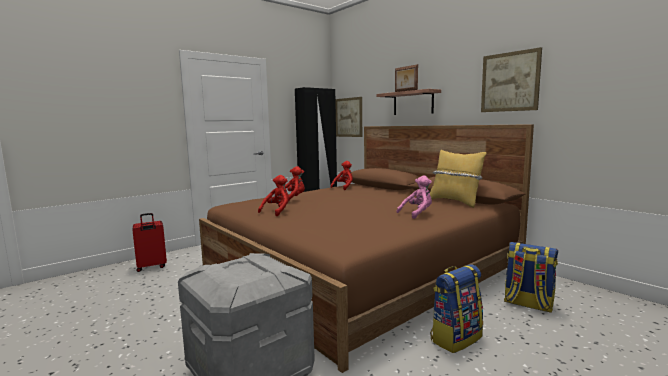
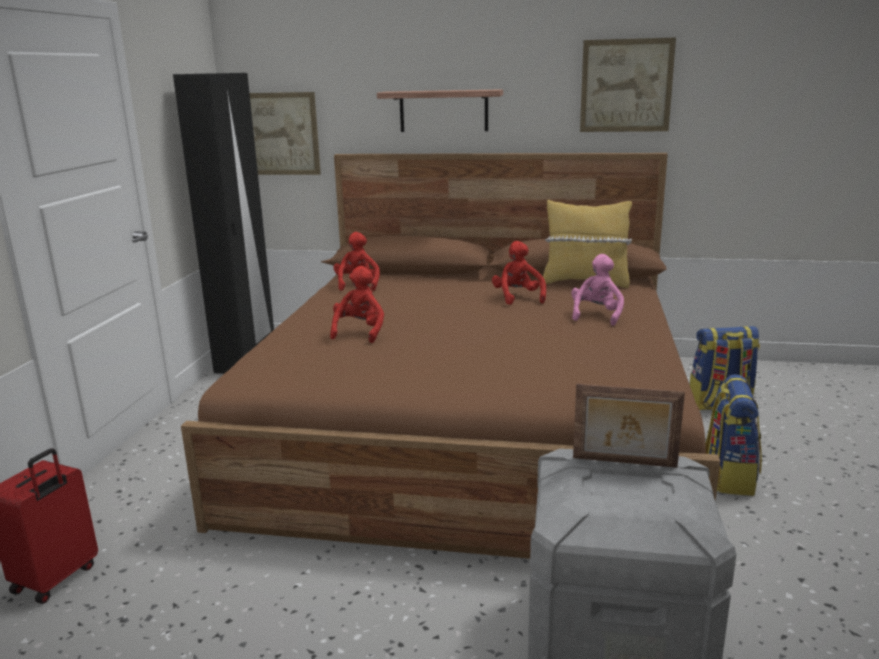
camera: 40 degrees left, 10 degrees up
(277, 211) = (396, 366): red plush toy -> red plush toy (518, 298)
(405, 91) = (443, 90): picture frame -> picture frame (624, 463)

